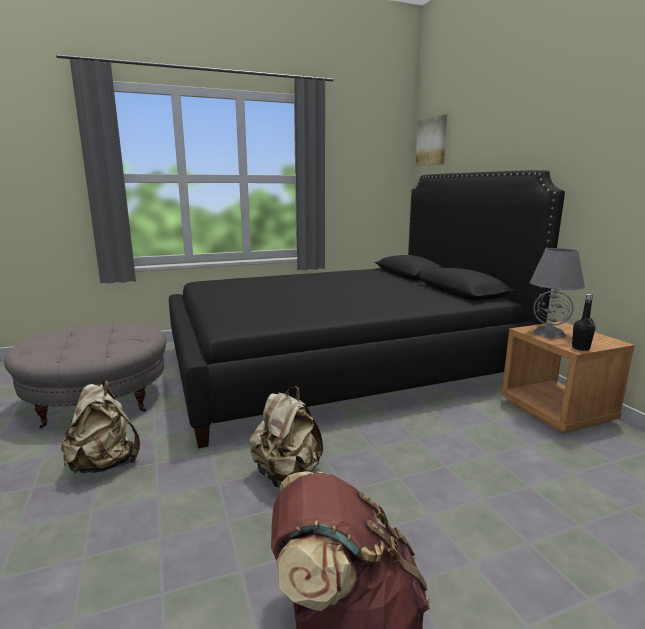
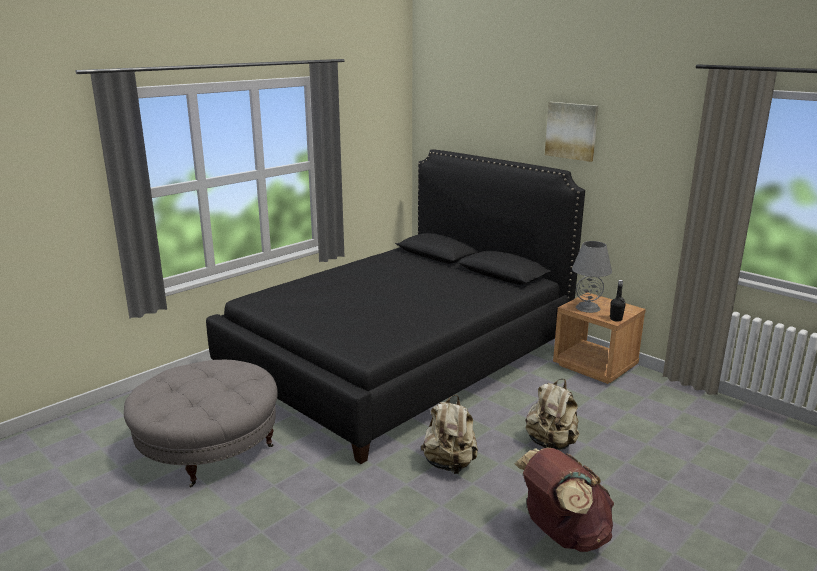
camera: 25 degrees left, 5 degrees up
(104, 464) = (298, 498): beige backpack -> beige backpack (551, 444)
(432, 141) = (436, 114): picture -> picture (571, 131)

